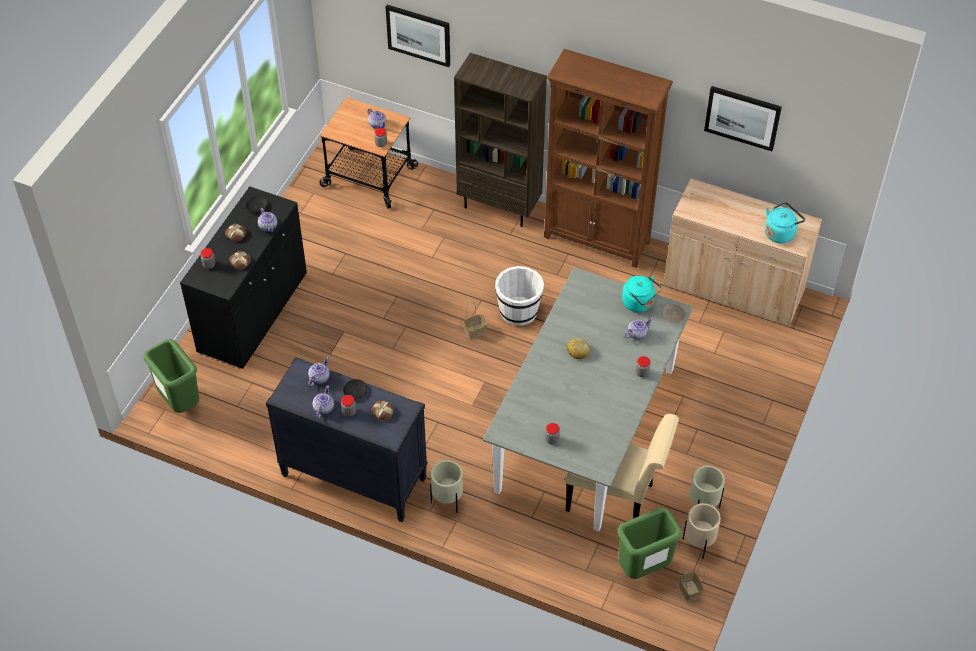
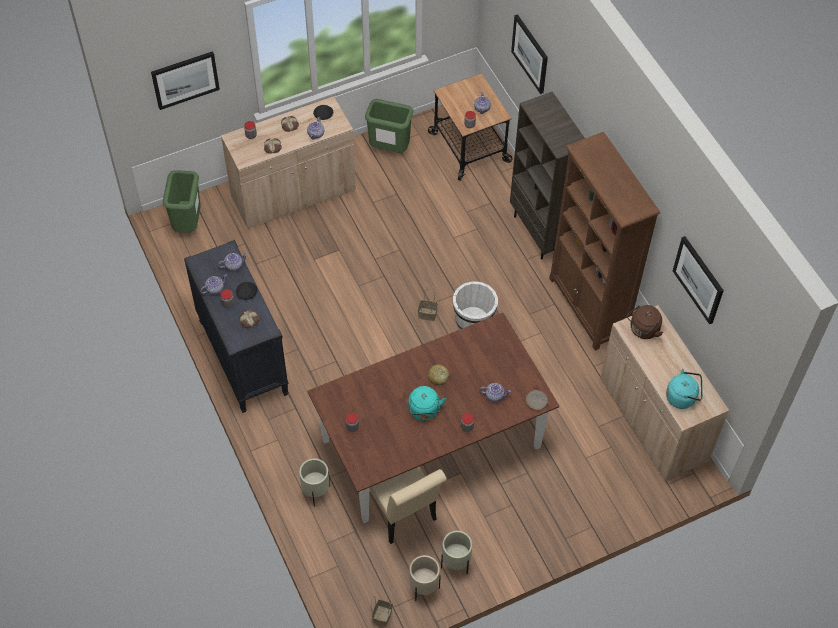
camera: 40 degrees right, 5 degrees up
(132, 237) = (185, 79): none -> picture
(253, 313) = (293, 194): black cabinet -> beige cabinet
(447, 501) = (286, 421): beige planter -> beige planter (315, 492)
(586, 430) = (431, 444): grey dining table -> brown dining table
(639, 303) = (521, 374): turquoise kettle -> turquoise kettle (424, 411)
(644, 569) = (367, 574): green trash can -> green trash can (389, 149)
(700, 204) = (643, 330): none -> brown kettle

